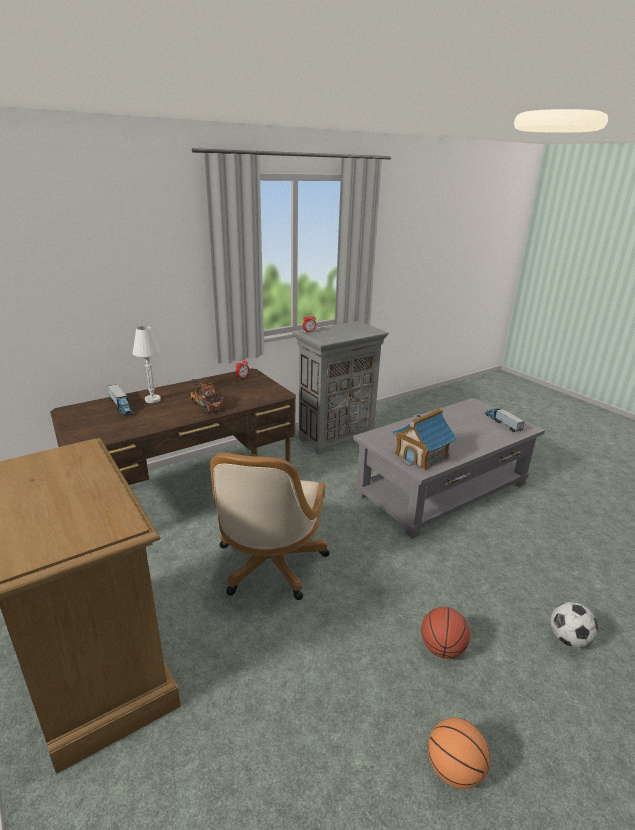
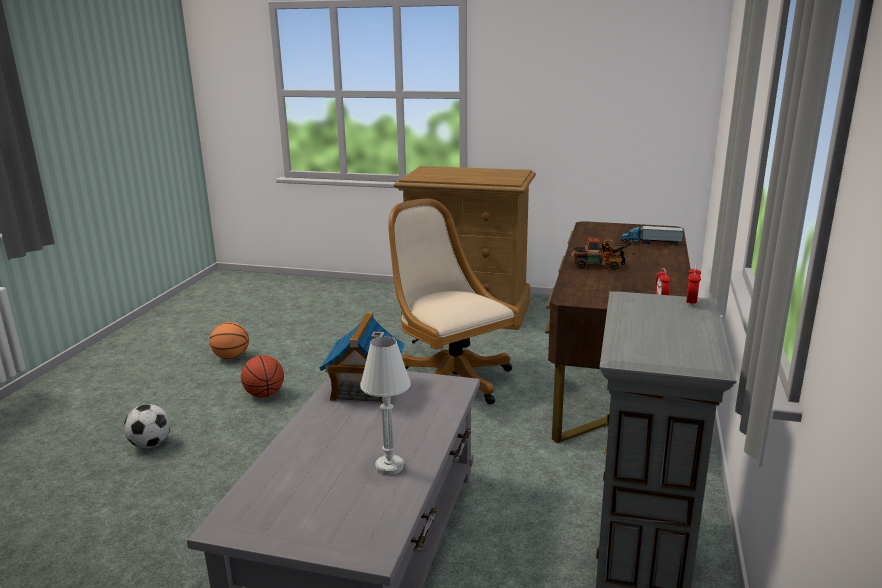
camera: 140 degrees right, 5 degrees down
(152, 400) = (650, 253): white table lamp -> white table lamp (389, 466)
(502, 423) = (280, 512): toy truck -> none

